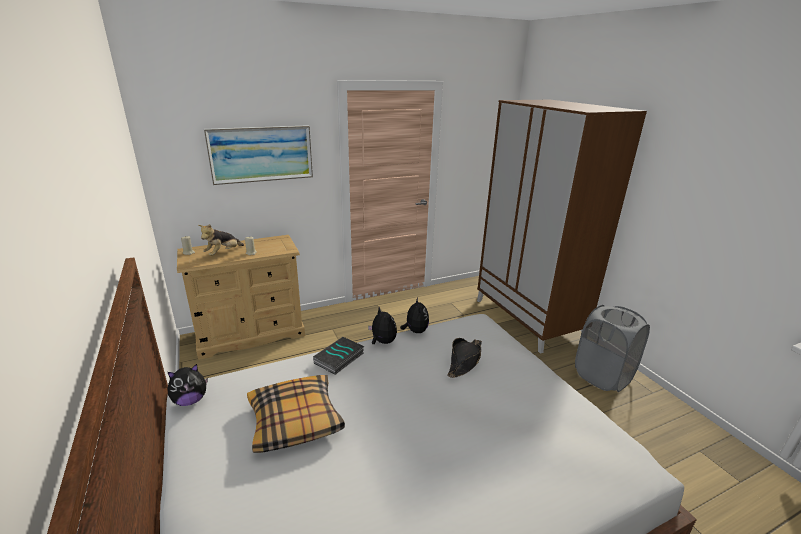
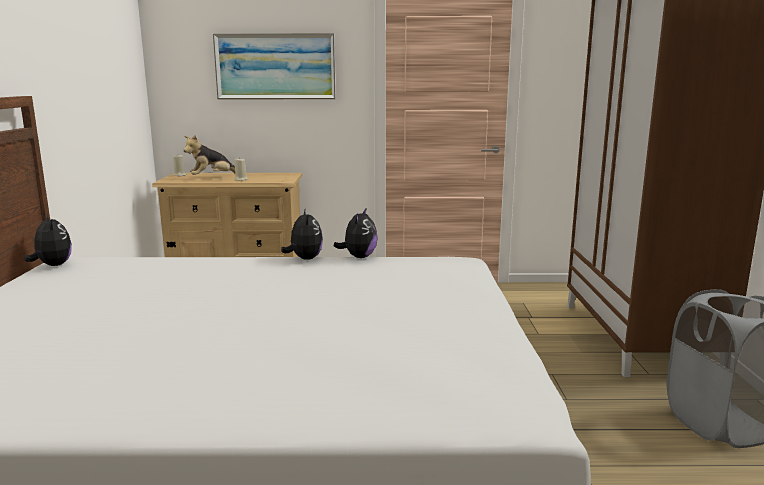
camera: 25 degrees right, 10 degrees down
(190, 400) = (53, 265): plush toy -> plush toy turned 120 degrees counterclockwise
(295, 421) = (125, 292): pillow -> none
(339, 359) = (236, 262): book -> none
(464, 362) = (386, 285): black hat -> none

